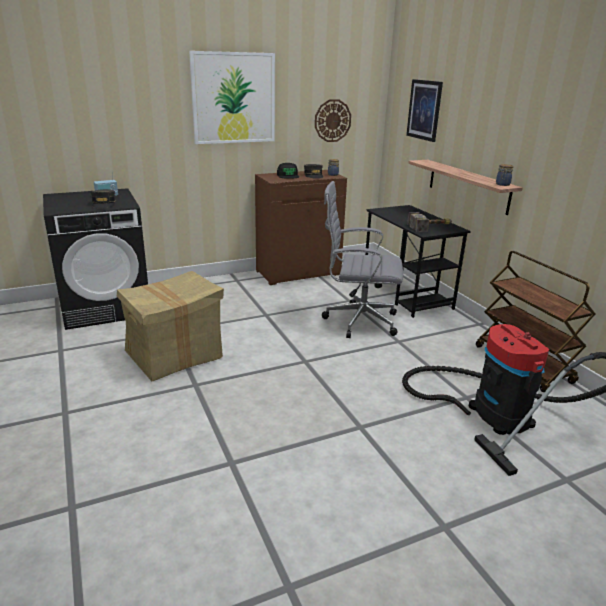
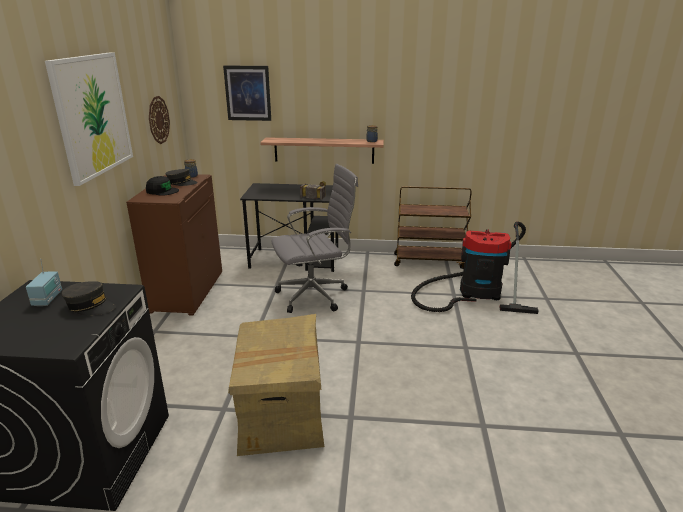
camera: 60 degrees left, 0 degrees up
(357, 321) = (315, 295): grey office chair -> grey office chair turned 150 degrees counterclockwise

